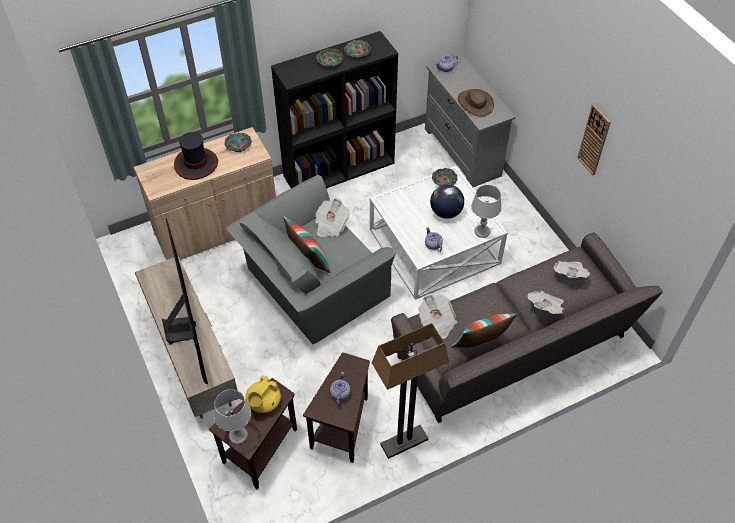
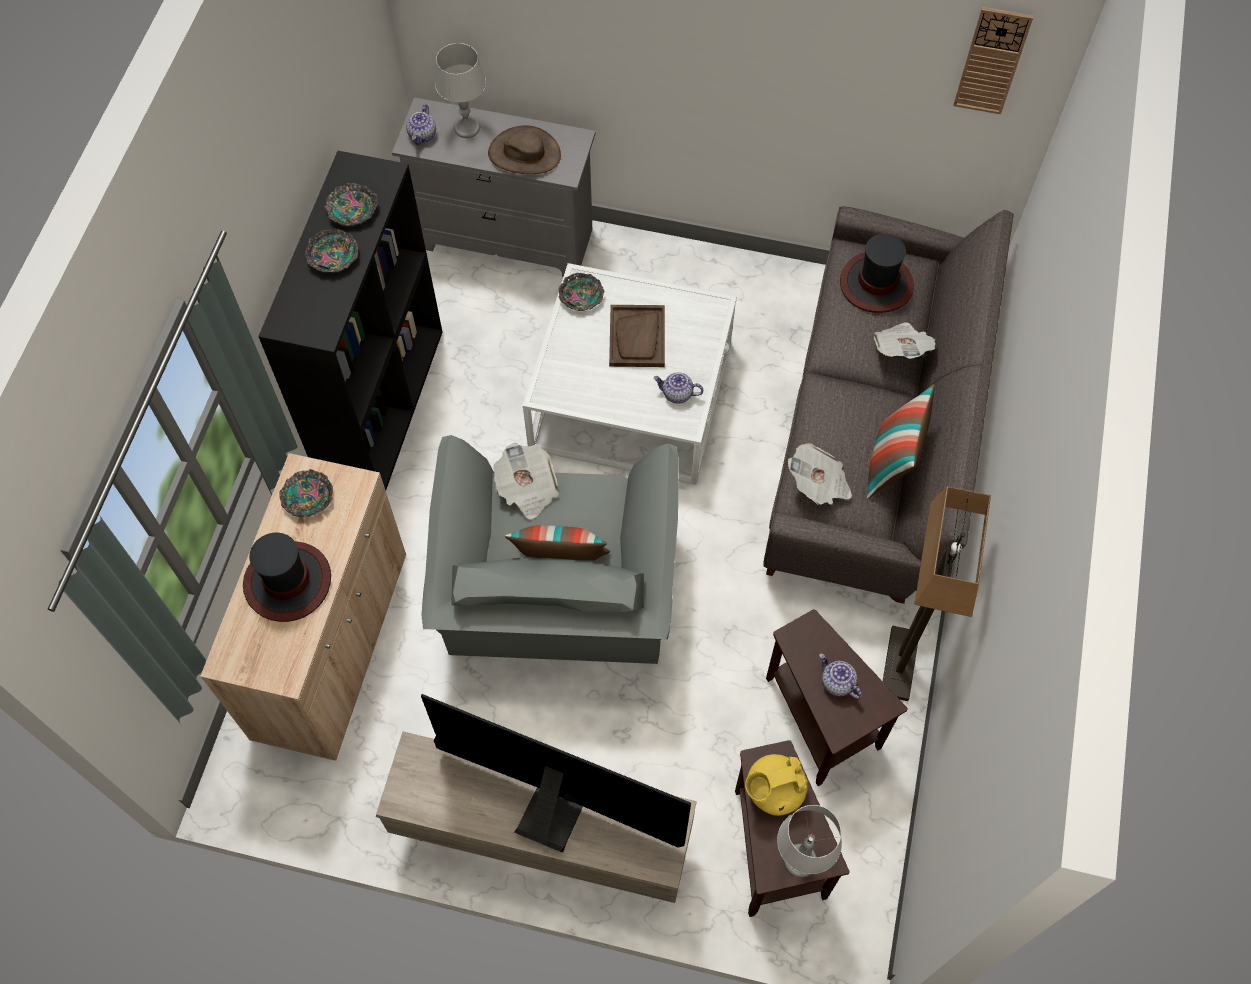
camera: 50 degrees left, 10 degrees up
(263, 403) = (773, 790): yellow teapot -> yellow teapot turned 90 degrees clockwise
(445, 212) = (637, 337): globe -> brown tray
(482, 231) = (708, 322): grey table lamp -> grey table lamp (466, 128)
(570, 275) = (876, 284): newspaper -> hat
(594, 140) = (790, 83): wall clock -> wall clock (992, 61)

